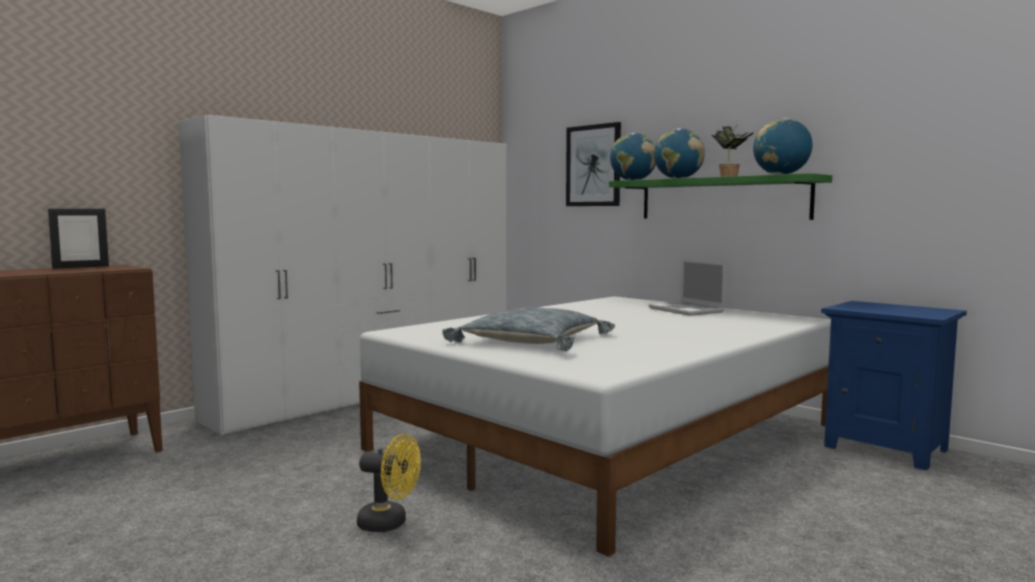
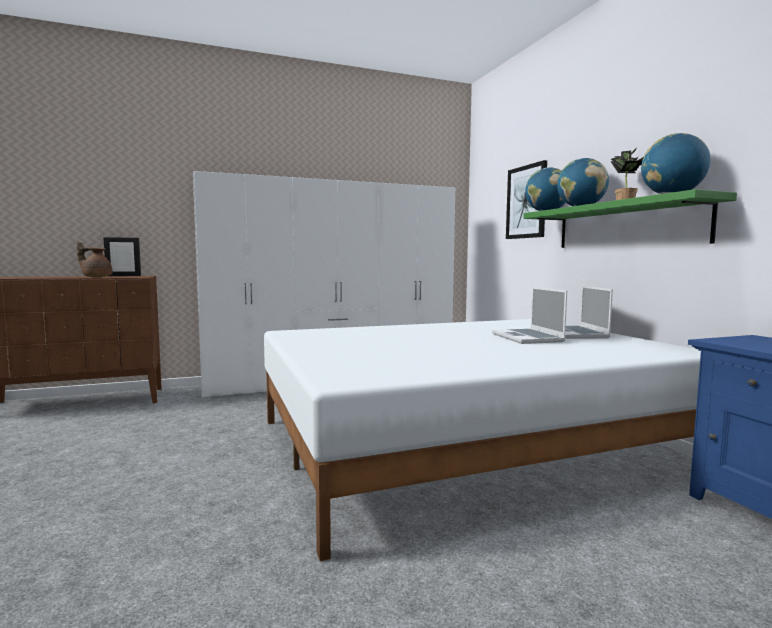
camera: 25 degrees right, 0 degrees up
(57, 271) = (96, 277): none -> brown teapot
(389, 523) = (203, 484): yellow fan -> none
(531, 339) = (366, 346): pillow -> none
(657, 317) = (528, 338): none -> laptop

